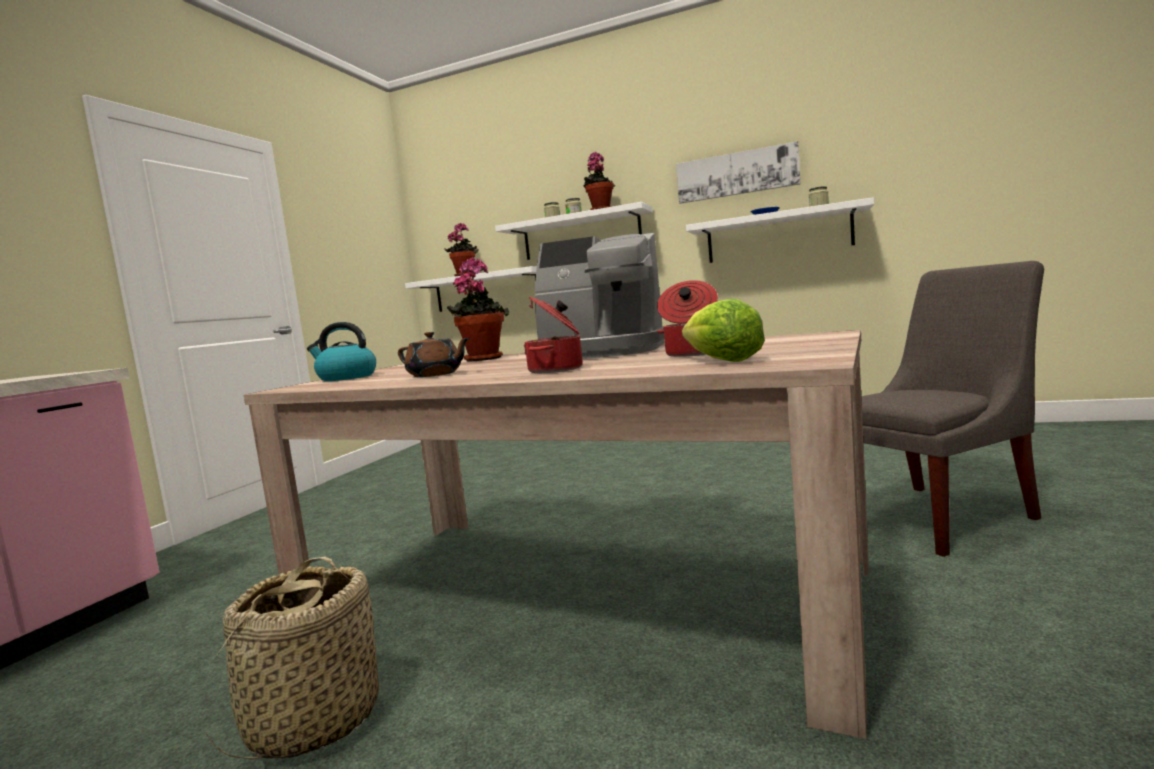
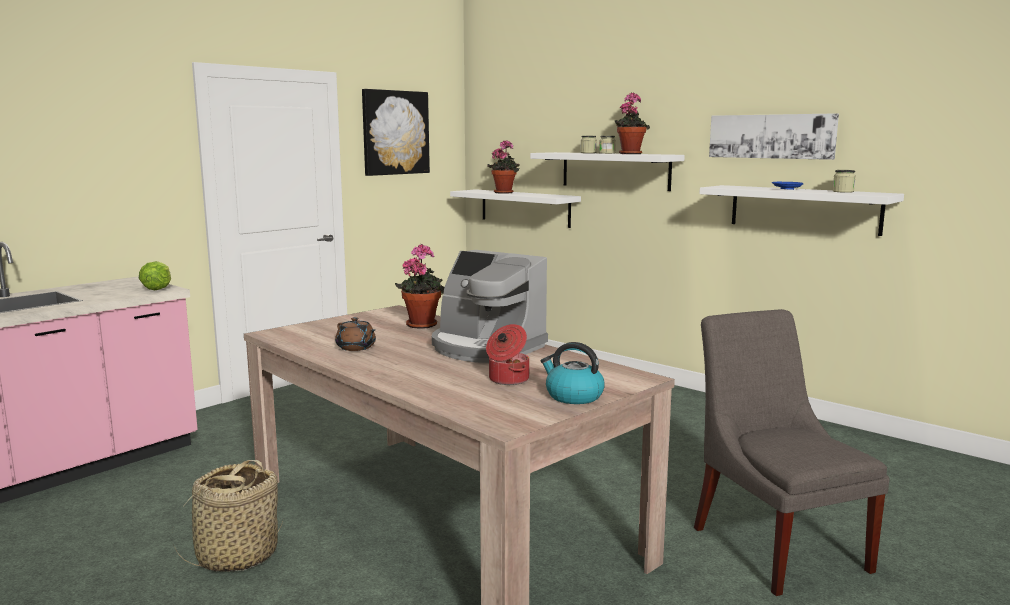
camera: 20 degrees right, 5 degrees up
(341, 219) = (395, 132): none -> picture
(346, 378) = (315, 327): kettle -> kettle (573, 396)
(557, 369) = (412, 372): cooking pot -> none
(722, 361) = (488, 402): lettuce -> lettuce (157, 288)
(937, 516) = (775, 544): grey chair -> grey chair turned 105 degrees counterclockwise

